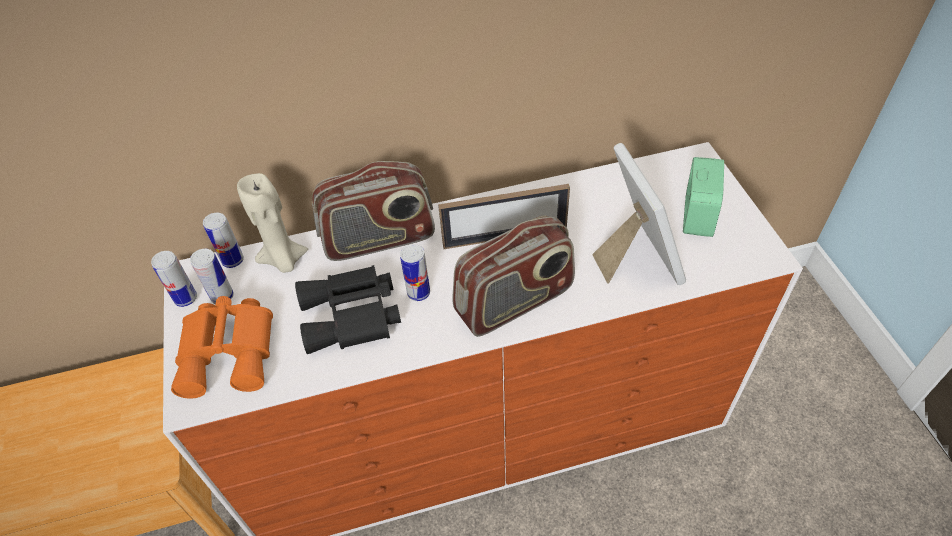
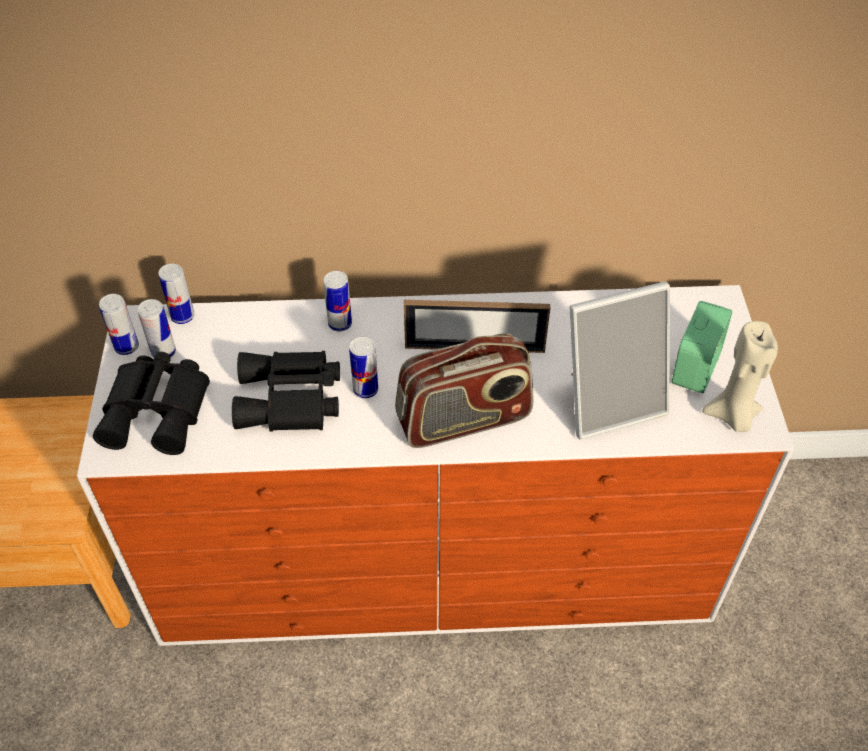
camera: 10 degrees right, 0 degrees up
(231, 351) = (159, 410): orange binoculars -> black binoculars
(284, 260) = (234, 327): beige candle -> beige candle (732, 416)
(379, 239) = (340, 324): radio -> can
(635, 259) = (609, 401): picture frame -> picture frame turned 75 degrees clockwise

